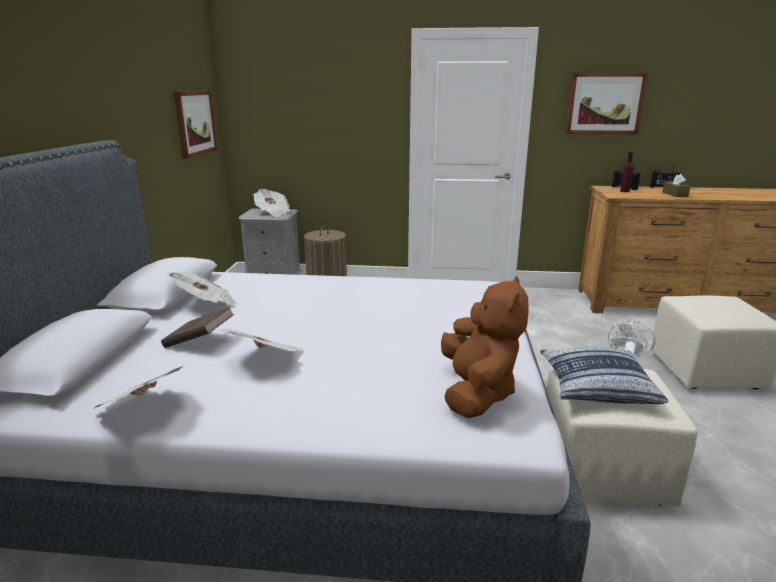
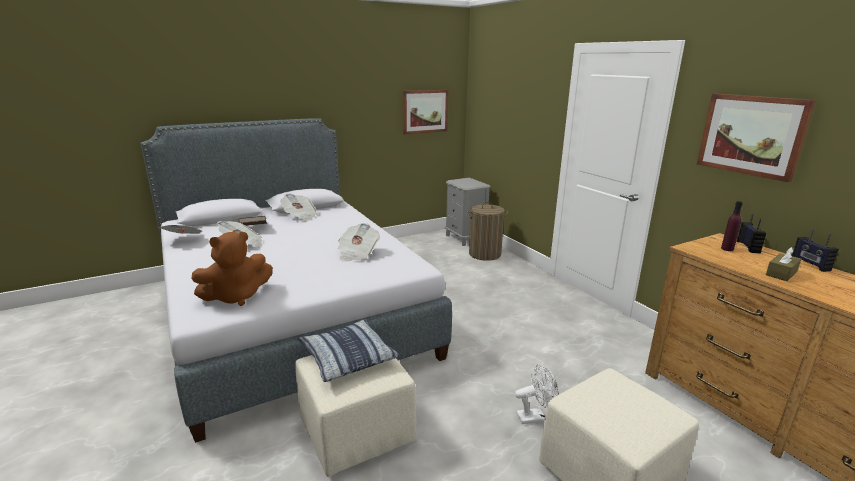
camera: 55 degrees right, 0 degrees up
(272, 212) = (470, 183): newspaper -> newspaper (357, 253)

